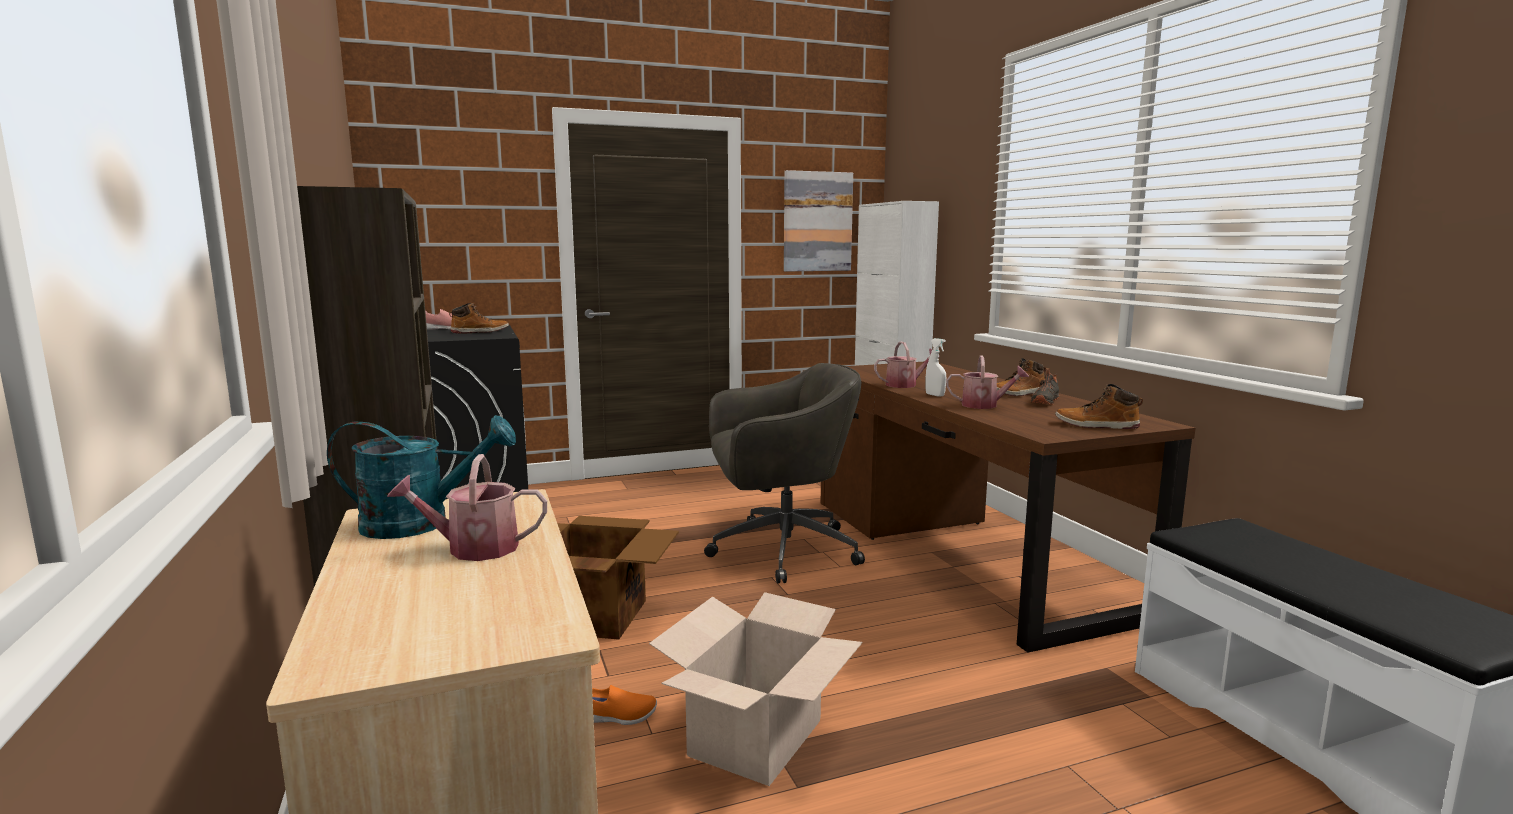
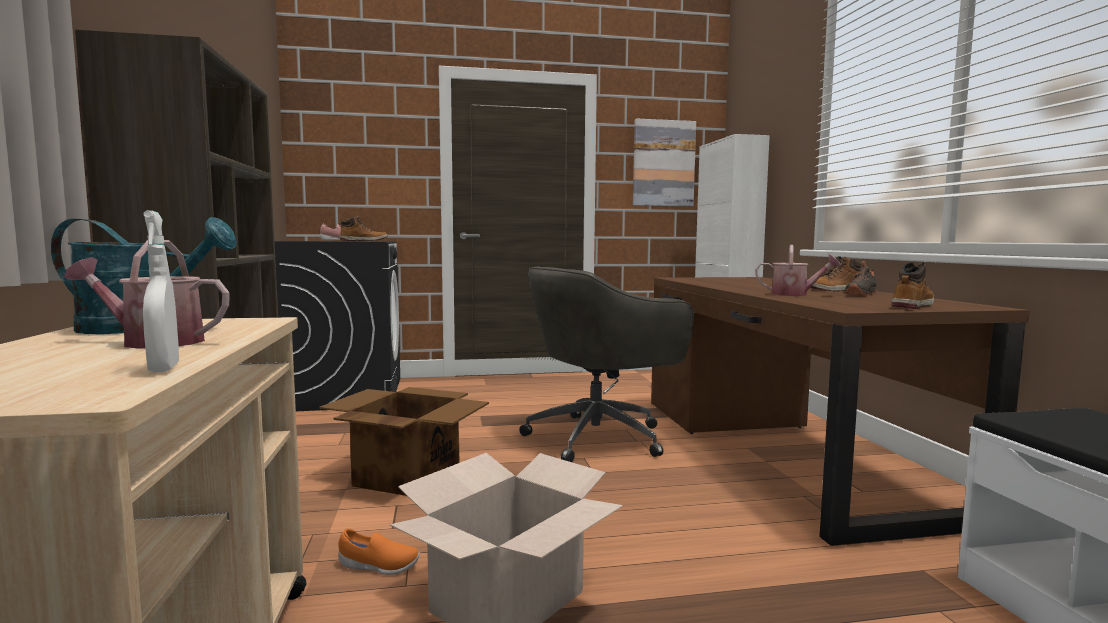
camera: 10 degrees right, 5 degrees down
(780, 551) = (600, 437): grey office chair -> grey office chair turned 150 degrees clockwise
(905, 385) = (723, 285): watering can -> none
(935, 395) = (748, 289): white spray bottle -> white spray bottle (164, 368)
(1096, 426) = (911, 306): boot -> boot turned 105 degrees clockwise

